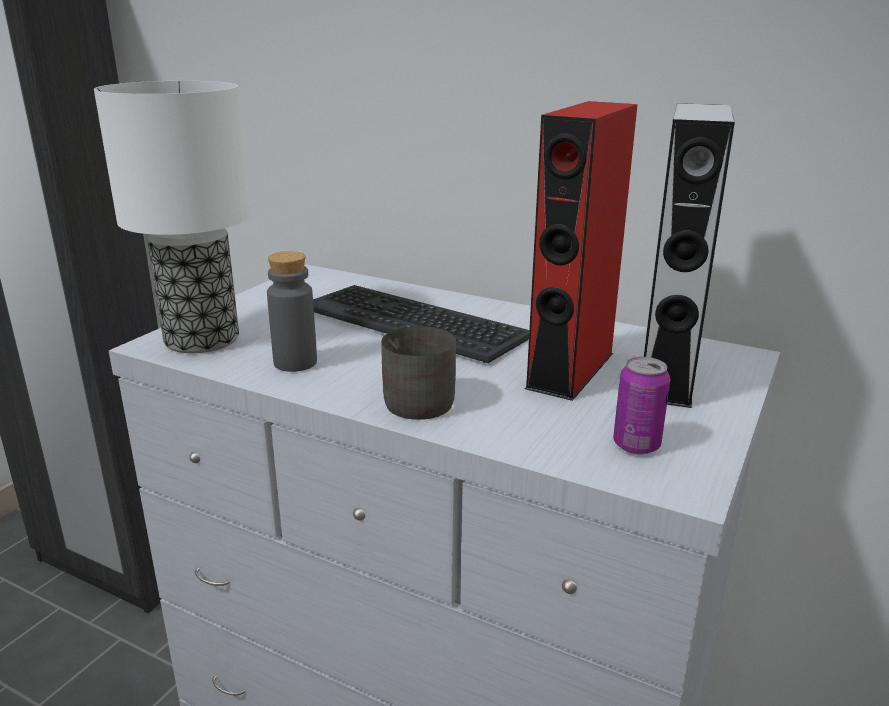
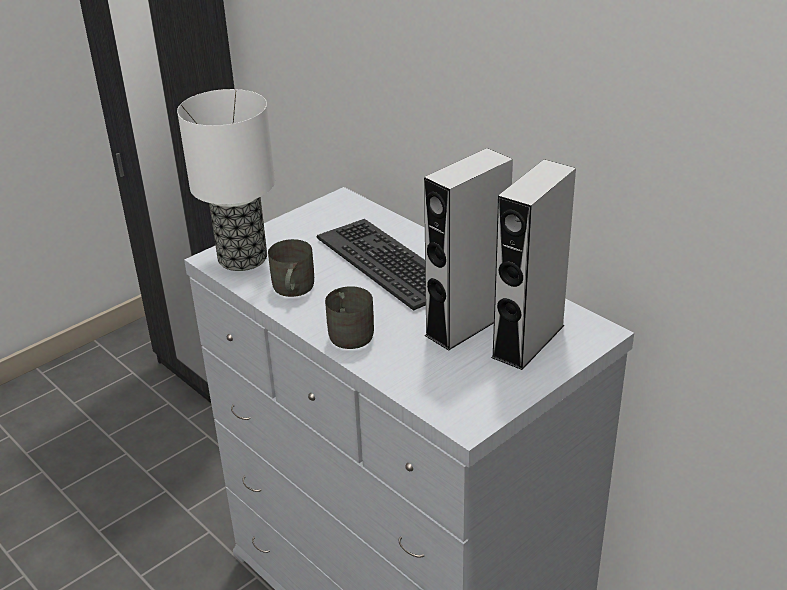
camera: 20 degrees right, 10 degrees up
(295, 362) = (292, 289): grey bottle -> grey mug
(570, 370) = (466, 325): red speaker -> grey speaker
(636, 445) = (462, 391): can -> none

